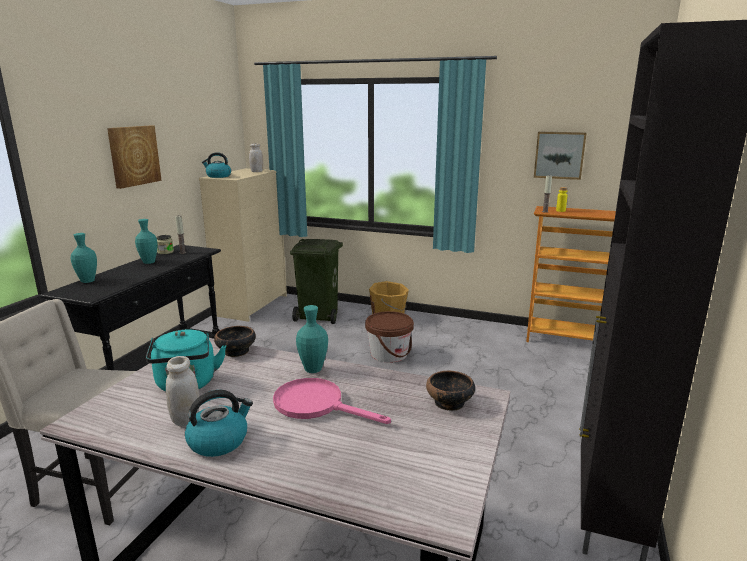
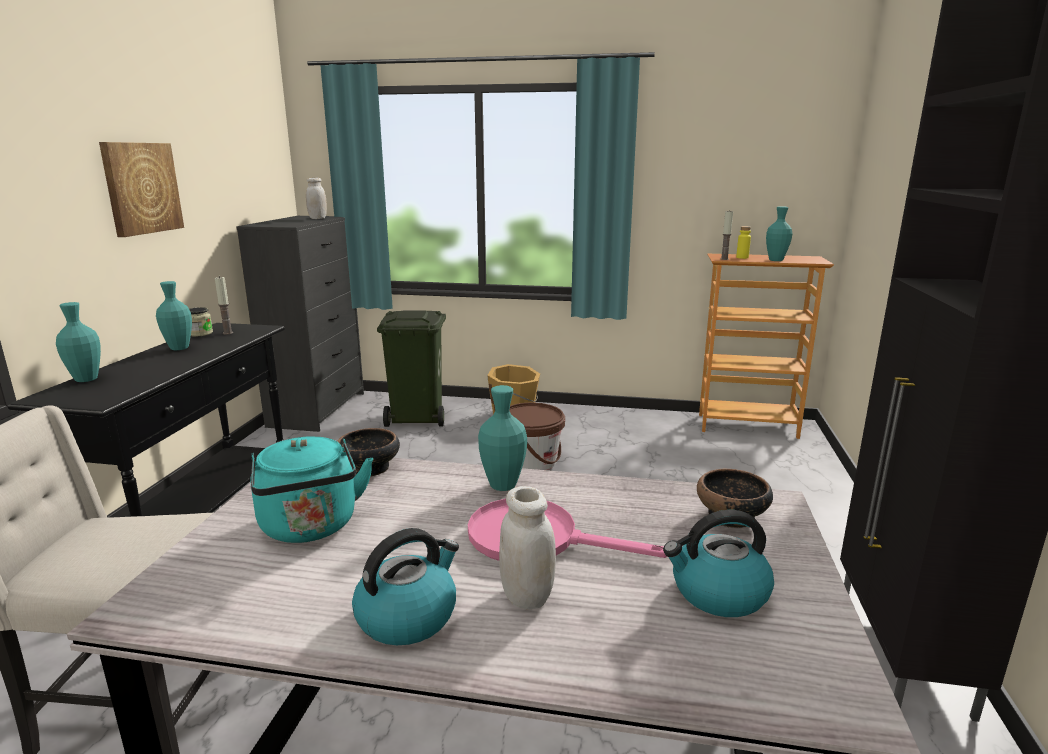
camera: 10 degrees left, 0 degrees up
(186, 420) = (334, 585): white jar -> white jar (527, 596)
(218, 176) = (264, 224): kettle -> kettle (718, 593)
(252, 305) = (318, 409): beige dresser -> black dresser
(559, 155) = (735, 185): picture -> none
(585, 214) = (775, 260): none -> turquoise vase

